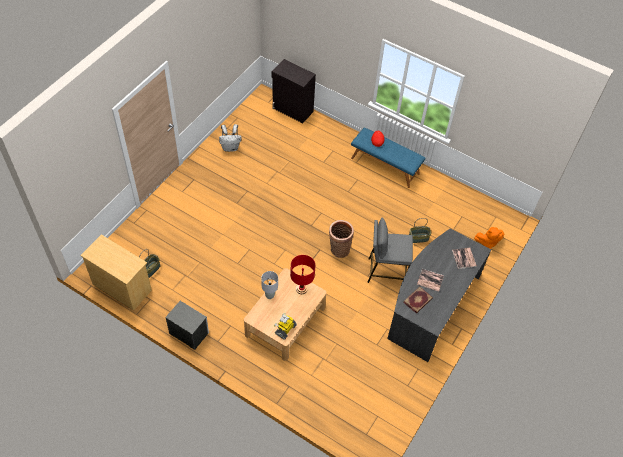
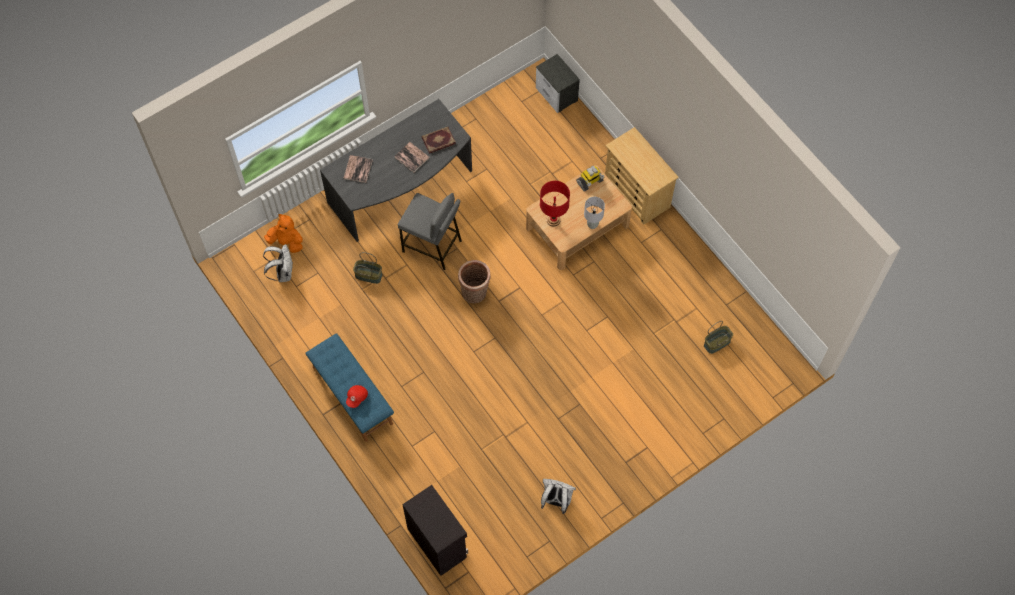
camera: 155 degrees left, 10 degrees up
(122, 287) = (756, 331): beige dresser -> beige dresser (637, 193)
(188, 333) = (691, 249): nightstand -> nightstand (557, 95)
(476, 221) = (283, 273): none -> white backpack

